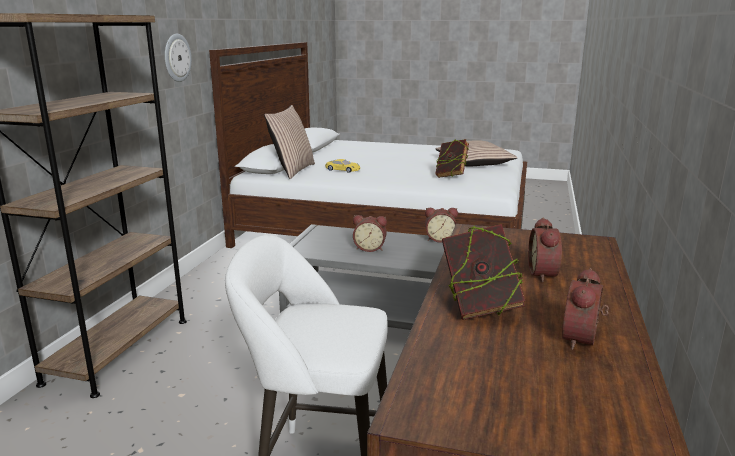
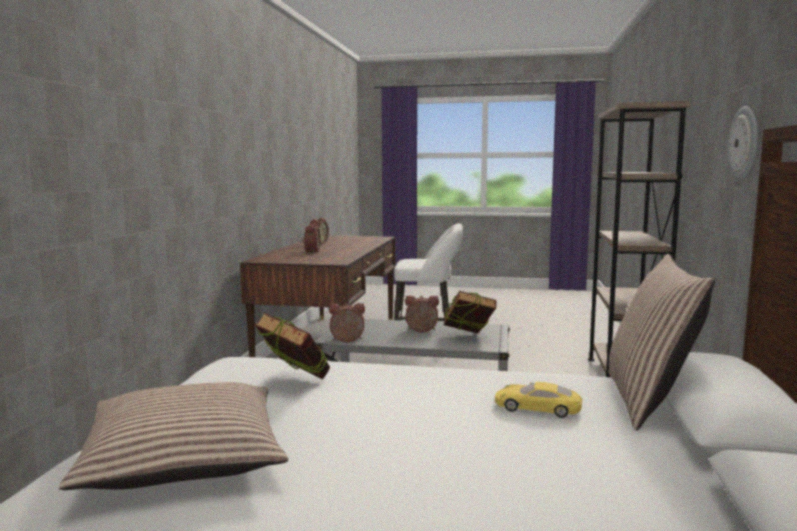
camera: 175 degrees right, 10 degrees down
(479, 309) = (352, 246): book -> book (468, 337)

